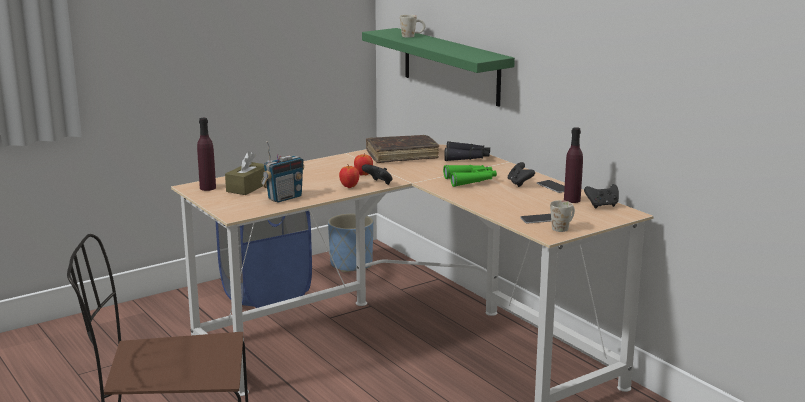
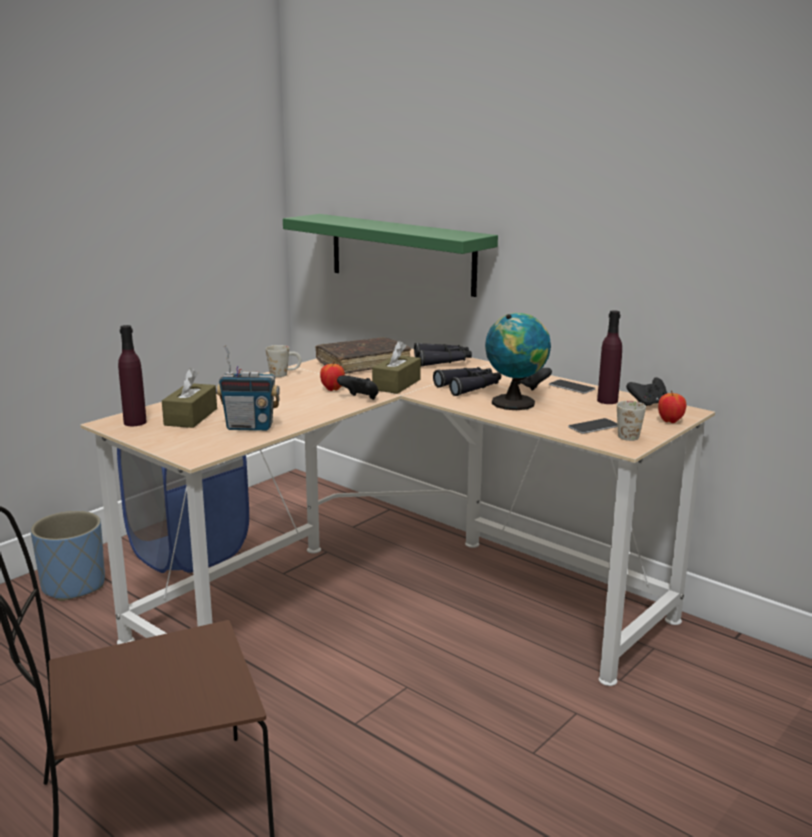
camera: 15 degrees left, 0 degrees up
(284, 198) = (250, 427): radio -> radio turned 60 degrees clockwise
(349, 187) = (326, 406): apple -> apple (670, 421)
(351, 264) = (280, 502): blue planter -> blue planter (74, 586)
(412, 36) = (349, 220): white mug -> white mug (284, 374)
(415, 174) = (396, 384): none -> brown tissue box
(471, 181) = (470, 387): green binoculars -> black binoculars
(496, 195) = (515, 402): none -> globe

